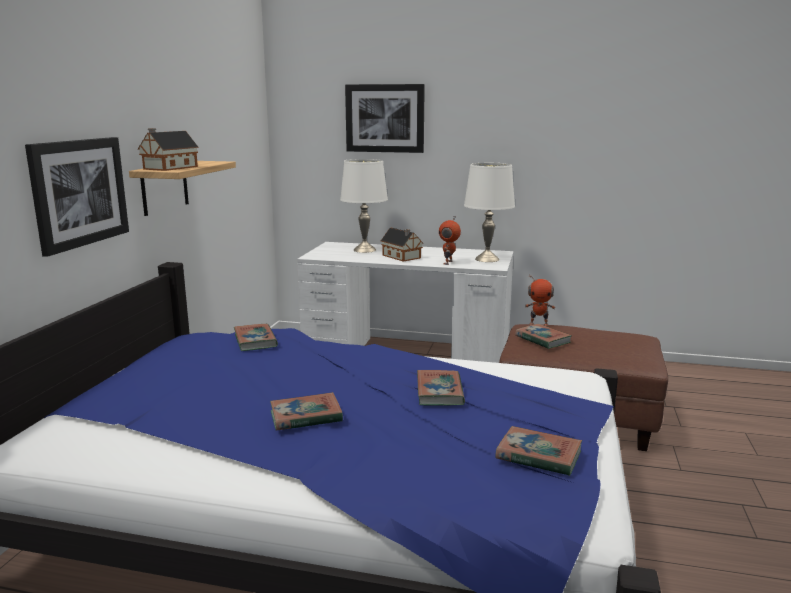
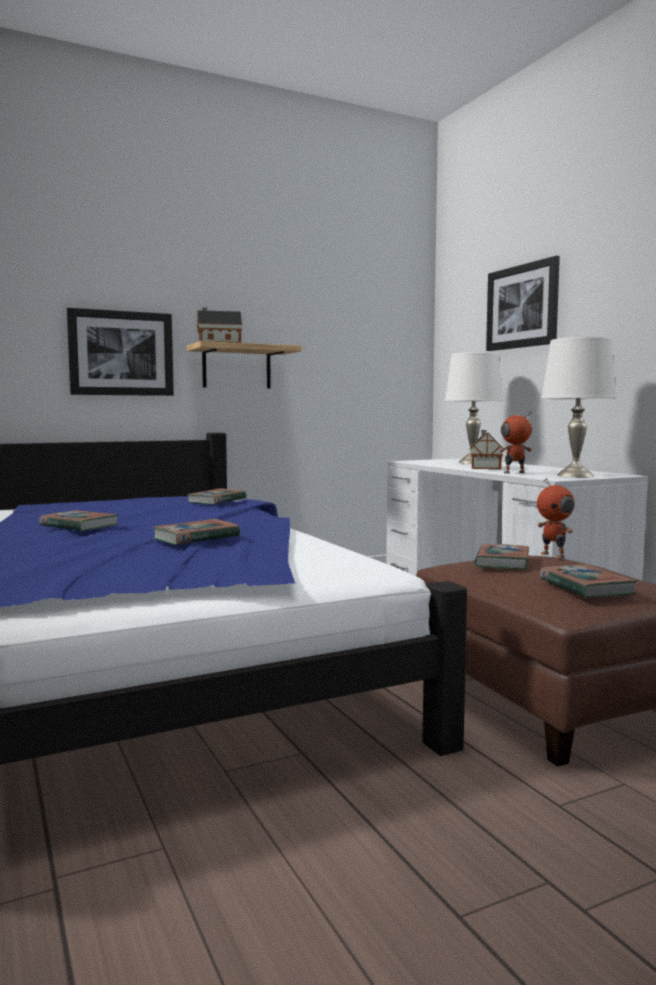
camera: 50 degrees right, 10 degrees down
(538, 456) = (88, 574): book -> book (585, 587)

